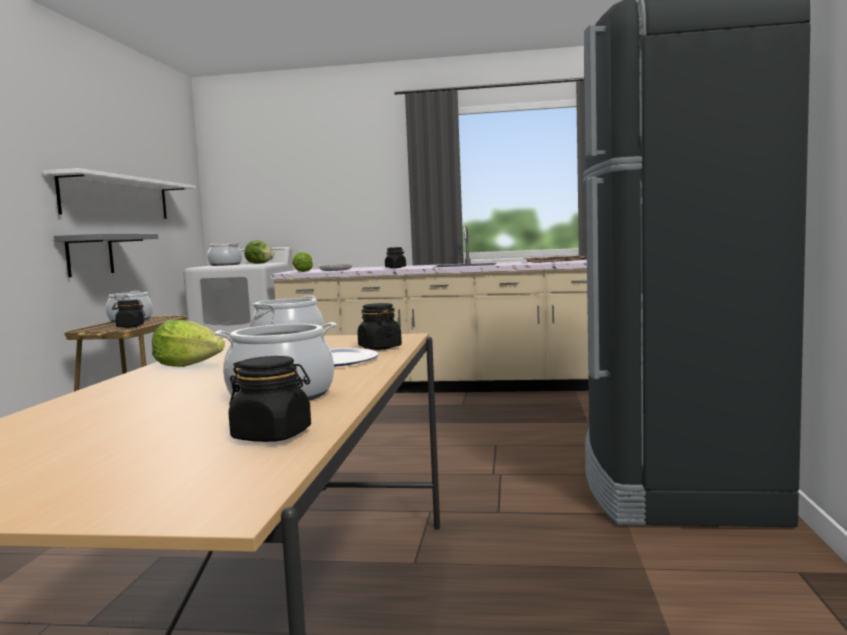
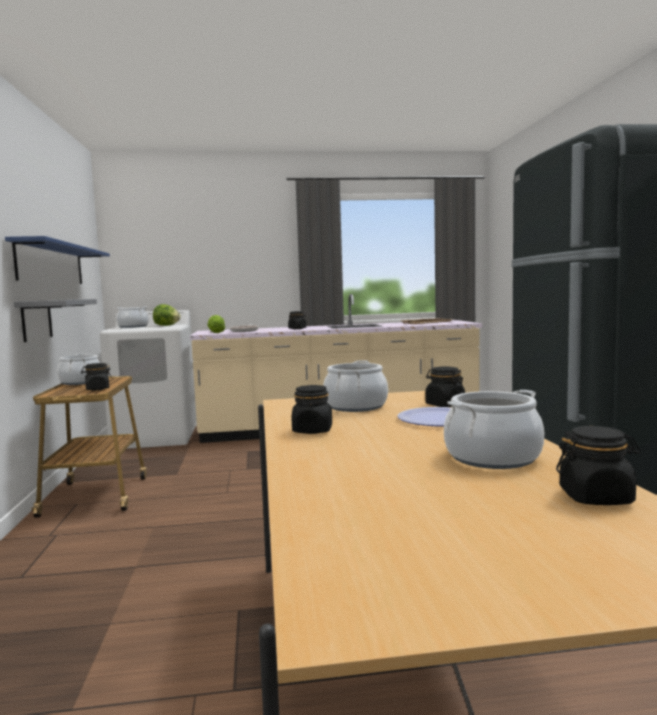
camera: 15 degrees left, 0 degrees up
(117, 198) = (51, 264): white shelf -> blue shelf
(188, 366) = (312, 431): lettuce -> black jar

